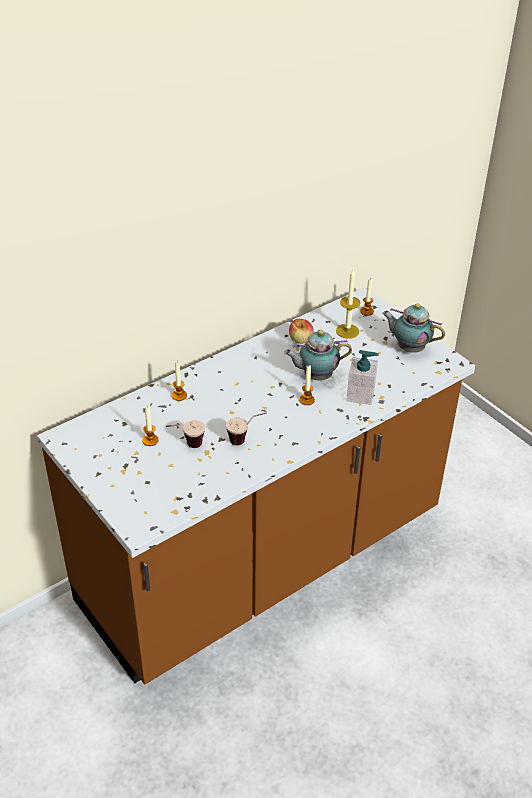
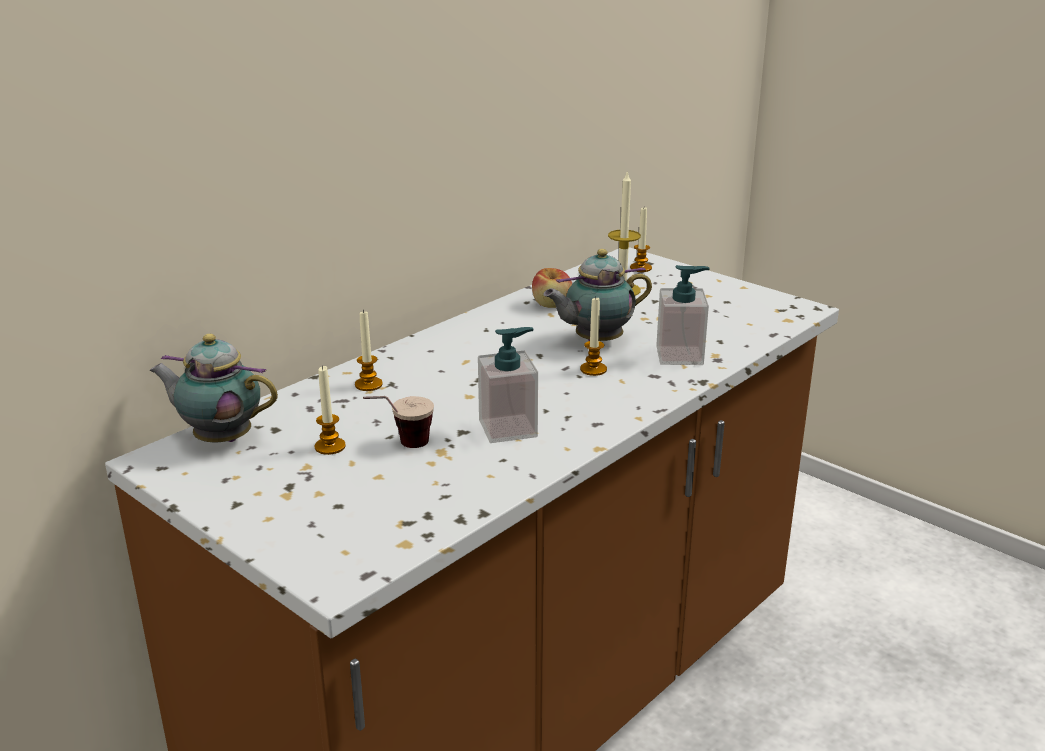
camera: 10 degrees left, 15 degrees down
(246, 440) = (508, 428): cup -> soap dispenser
(409, 348) = (727, 299): teapot -> teapot (220, 438)

